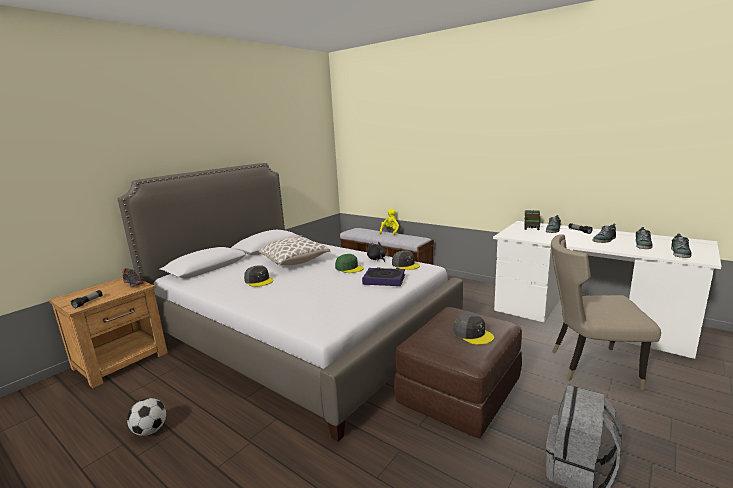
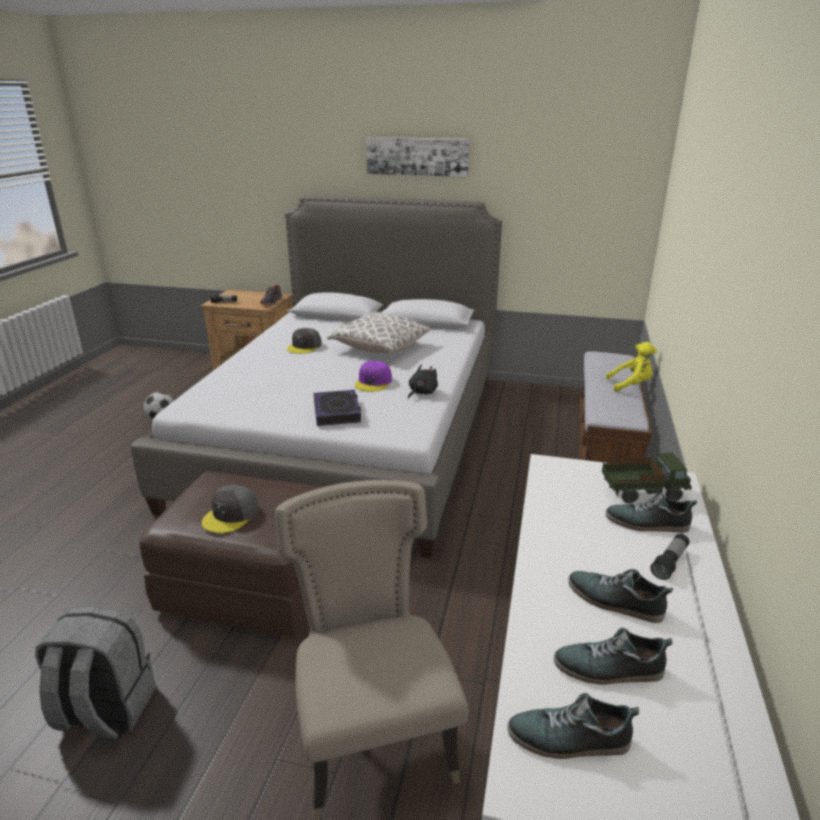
camera: 65 degrees right, 10 degrees up
(217, 138) = (417, 156): none -> picture
(349, 268) = (373, 382): green cap -> purple cap
(405, 265) = (408, 416): grey cap -> none

